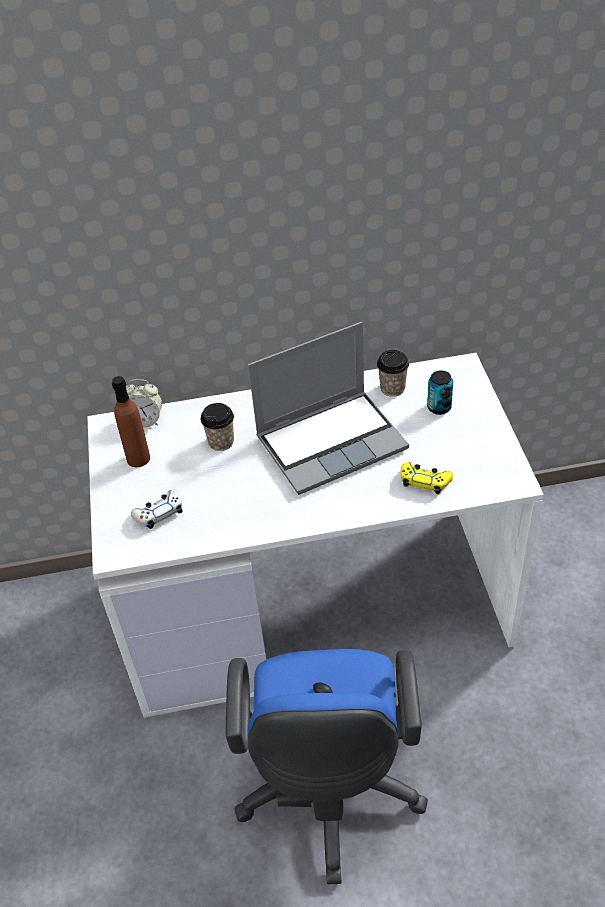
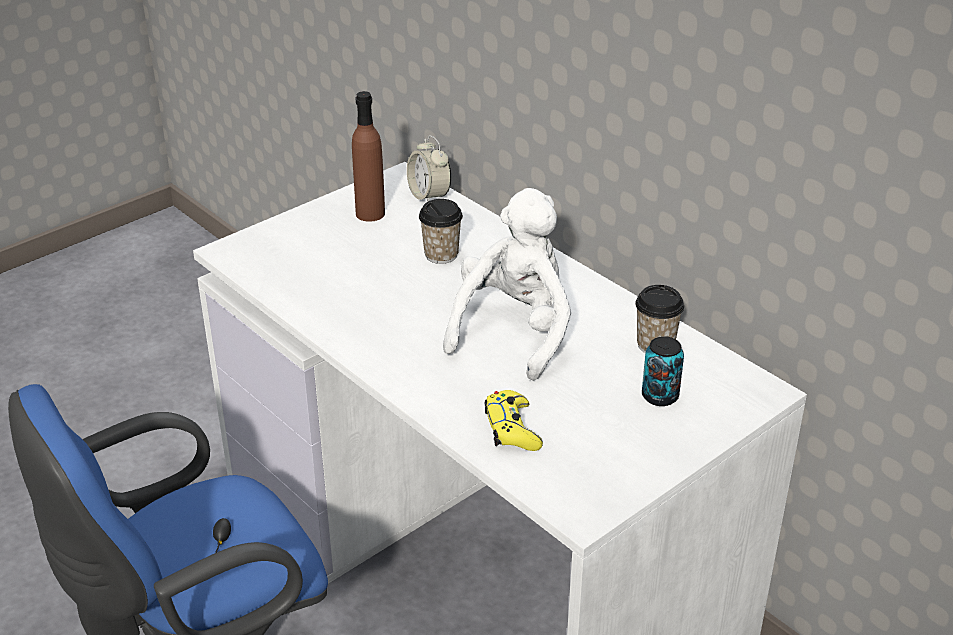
camera: 55 degrees right, 10 degrees down
(159, 513) = (303, 256): white game controller -> none
(332, 442) = (514, 331): laptop -> white plush toy

